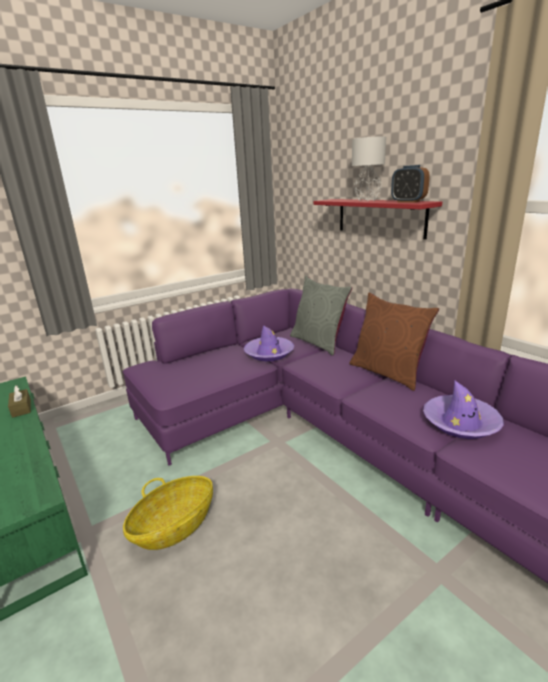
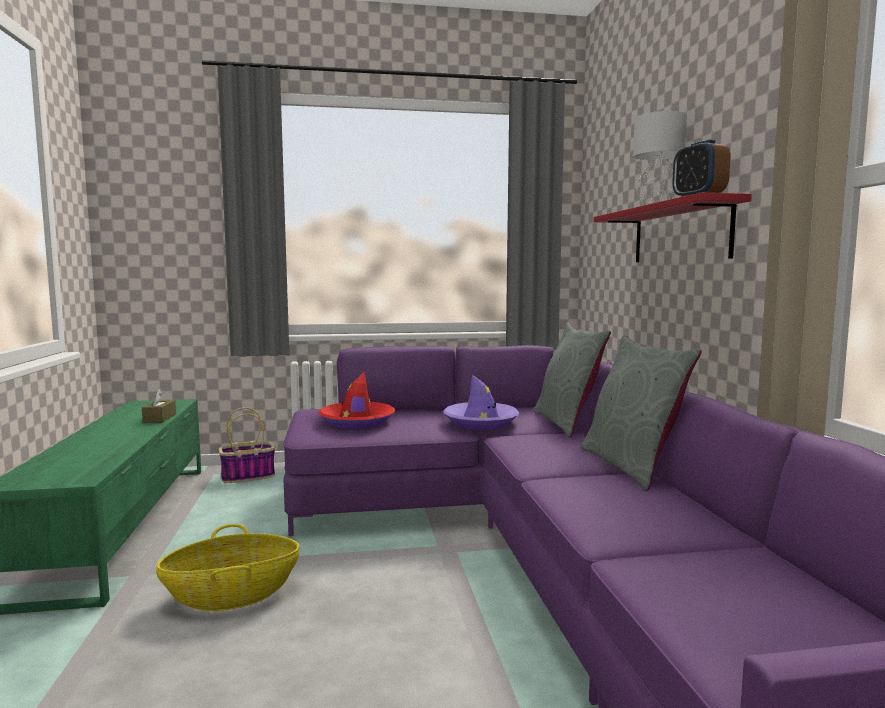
camera: 25 degrees right, 15 degrees down
(87, 422) = (248, 476): none -> basket
(189, 373) = (357, 421): none -> red hat
(387, 372) = (631, 466): brown pillow -> grey pillow
(460, 423) = (678, 537): purple hat -> none

